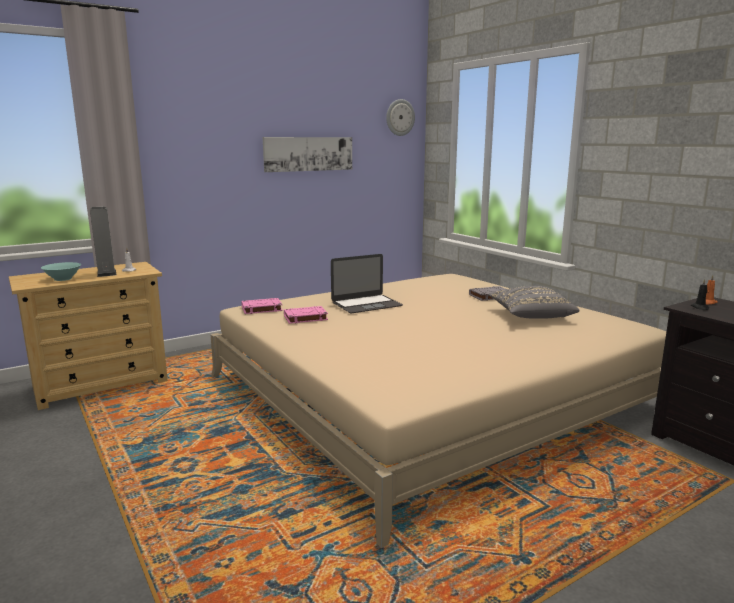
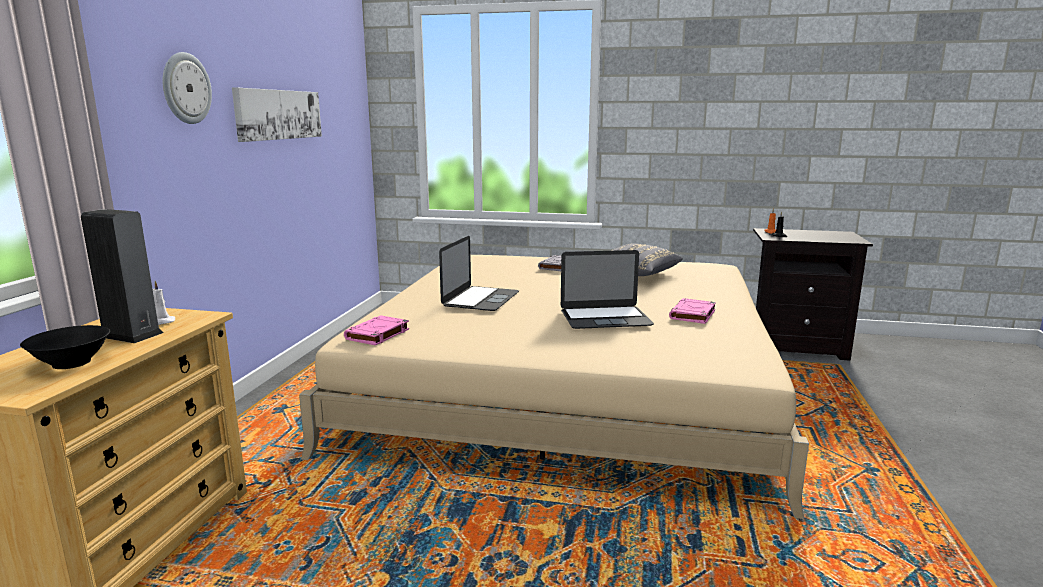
camera: 45 degrees left, 0 degrees up
(63, 279) = (72, 363): turquoise bowl -> black bowl
(305, 318) = (458, 329): pink book -> pink book (692, 315)
(400, 117) = (349, 69): wall clock -> wall clock (185, 88)
(405, 337) = (605, 317): none -> laptop

